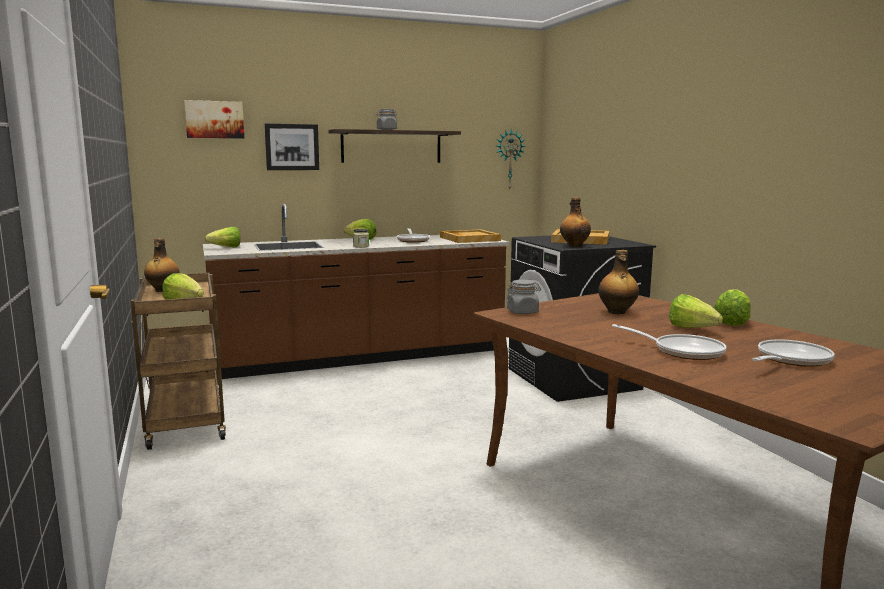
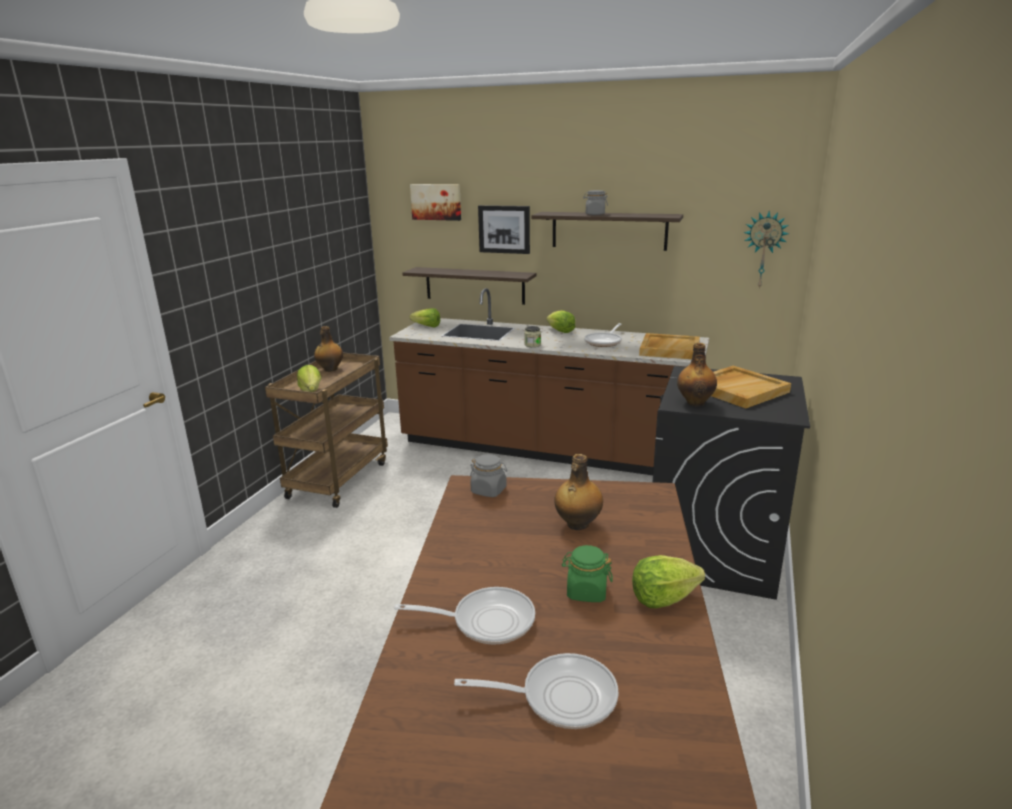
camera: 40 degrees right, 10 degrees up
(260, 205) = (474, 285): none -> shelf
(682, 351) = (486, 621): frying pan -> frying pan turned 75 degrees counterclockwise
(695, 330) = (586, 592): lettuce -> green jar

